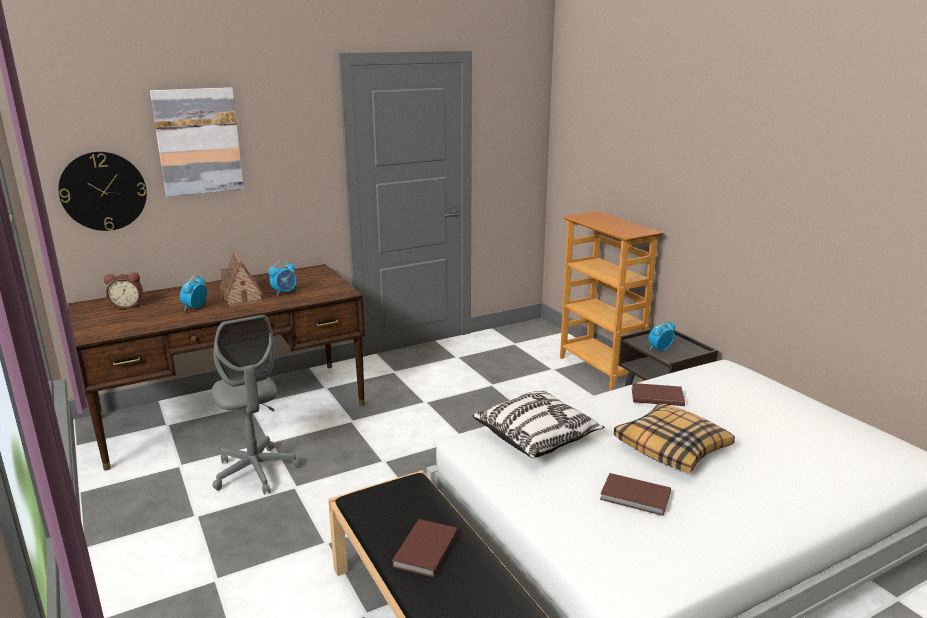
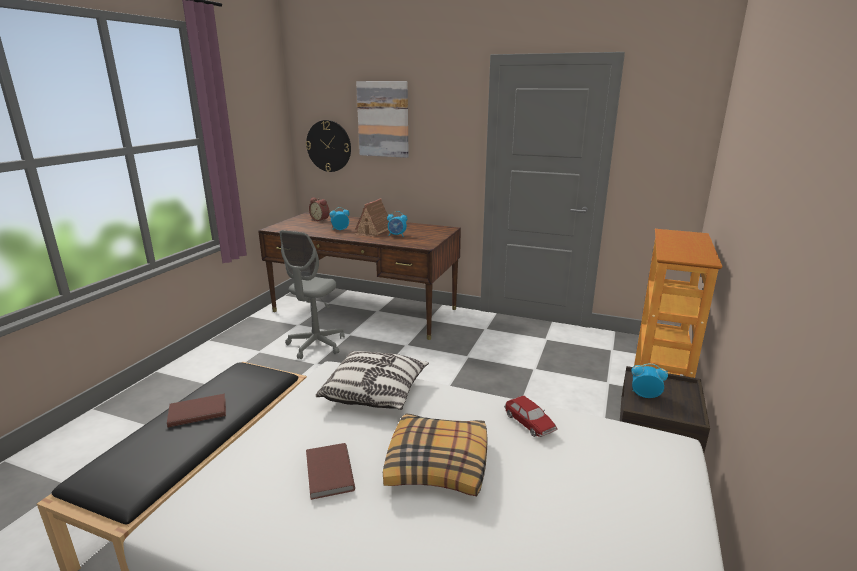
camera: 50 degrees right, 0 degrees up
(656, 396) = (529, 423): brown book -> toy car

